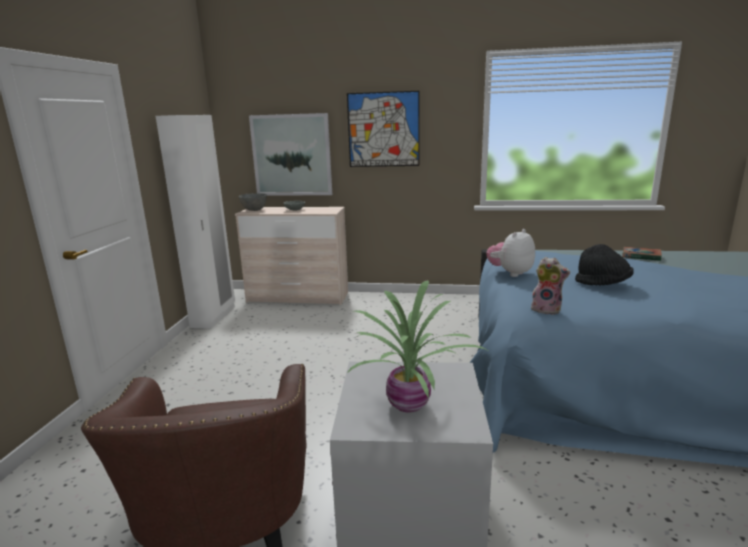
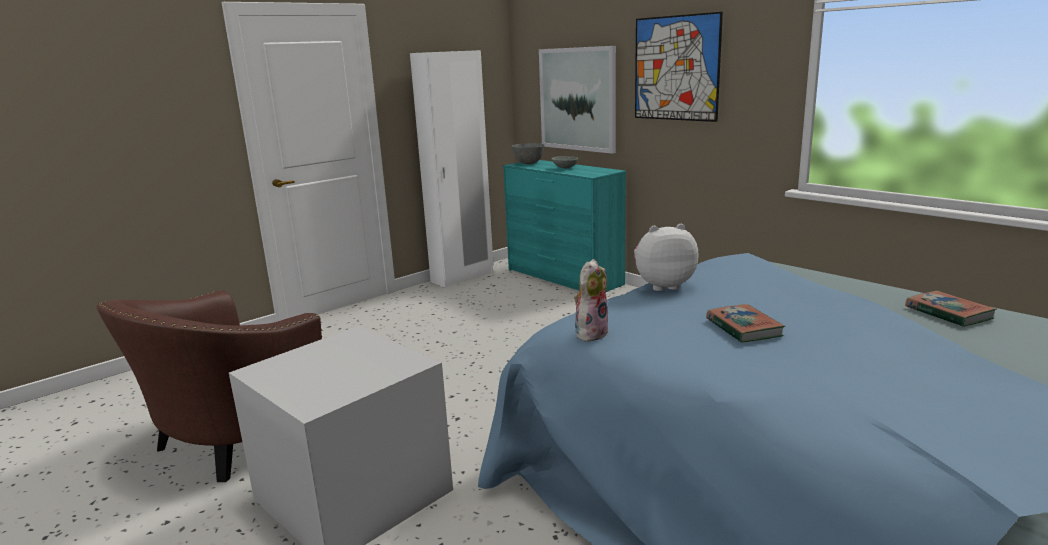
camera: 40 degrees right, 0 degrees up
(297, 297) = (563, 278): beige dresser -> turquoise dresser
(411, 405) = (320, 373): potted plant -> none
(547, 309) = (590, 333): plush toy -> plush toy turned 120 degrees counterclockwise
(603, 284) = (743, 328): black hat -> book

